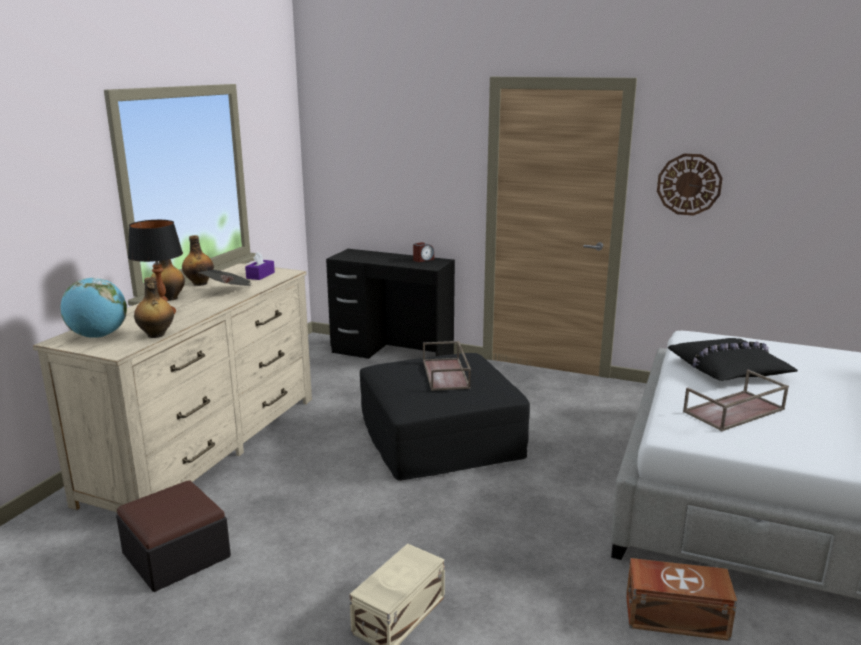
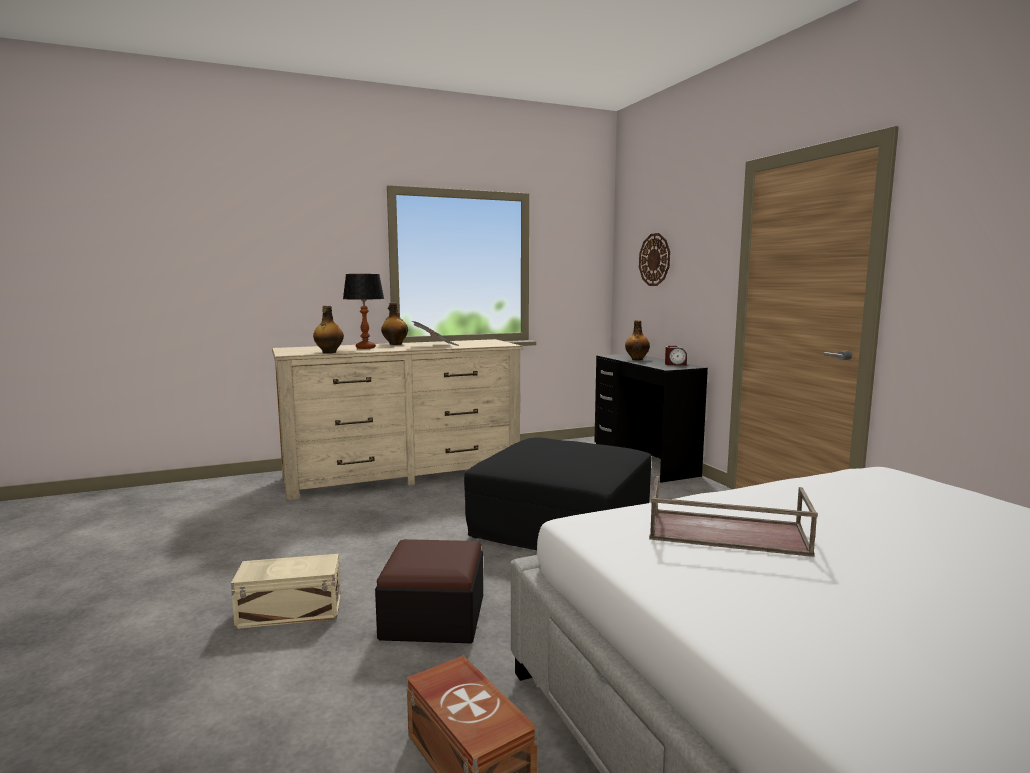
camera: 45 degrees right, 10 degrees down
(98, 336) = (305, 349): globe -> none
(176, 555) = (271, 518): ottoman -> ottoman (433, 617)
(200, 283) = (436, 342): bottle -> bottle (637, 359)
(260, 275) = (483, 343): purple tissue box -> none
(446, 374) = (568, 452): brown tray -> none
(689, 184) = (965, 264): wall clock -> wall clock (654, 259)
(728, 370) = (840, 505): black pillow -> none

